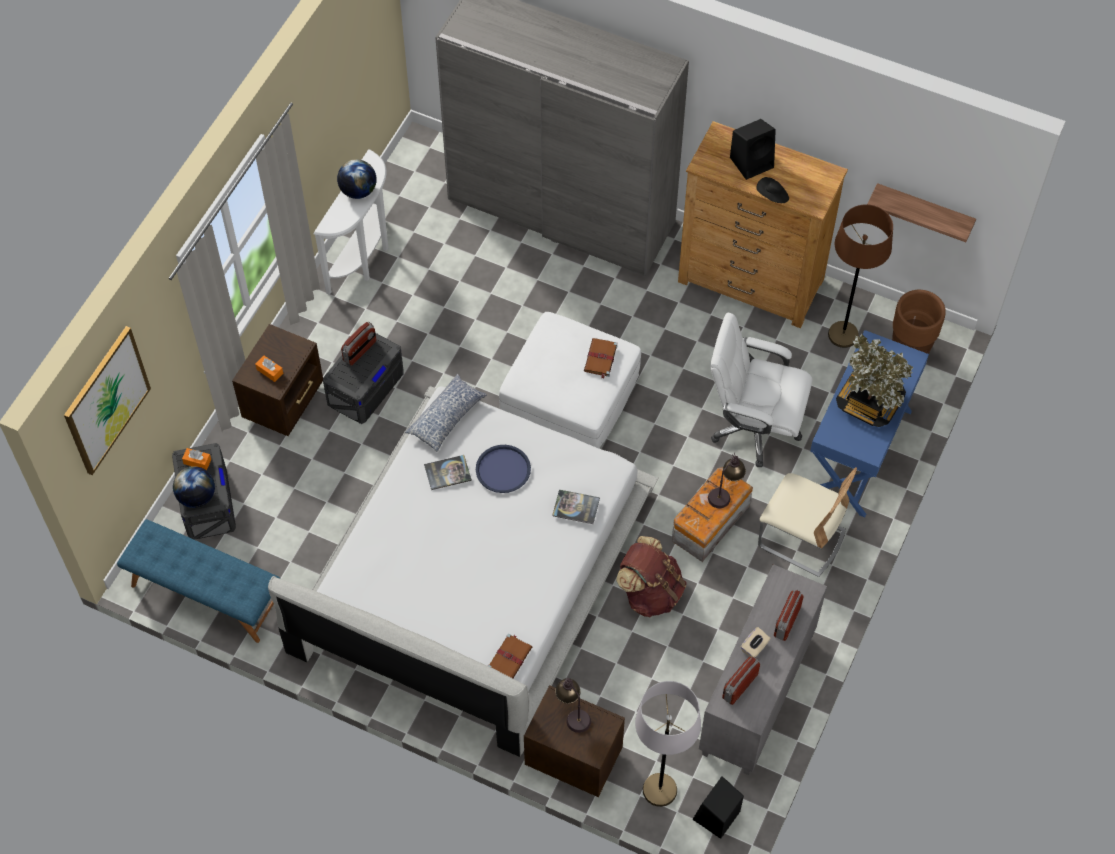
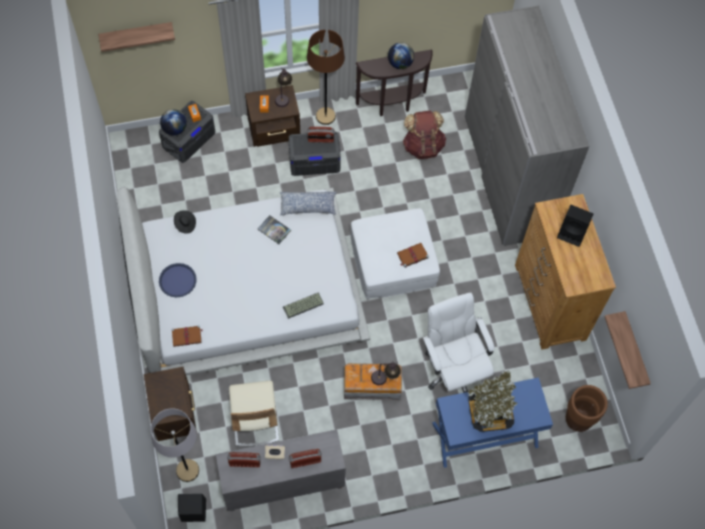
camera: 50 degrees right, 5 degrees up
(106, 400) = (136, 34): picture -> shelf
(205, 595) = (137, 176): blue bench -> none
(364, 258) = (392, 104): white console table -> brown console table
(503, 469) = (298, 255): blue tray -> blue tray (177, 280)
(572, 713) = (174, 389): table lamp -> table lamp (283, 96)
(576, 507) = (303, 306): book -> keyboard
(650, 592) = (303, 385): brown backpack -> brown backpack (423, 146)
(772, 196) = (557, 259): black hat -> black hat (185, 224)
(801, 538) = (401, 442): beige chair -> beige chair (255, 420)
(843, 335) = (557, 376): brown floor lamp -> brown floor lamp (325, 116)

